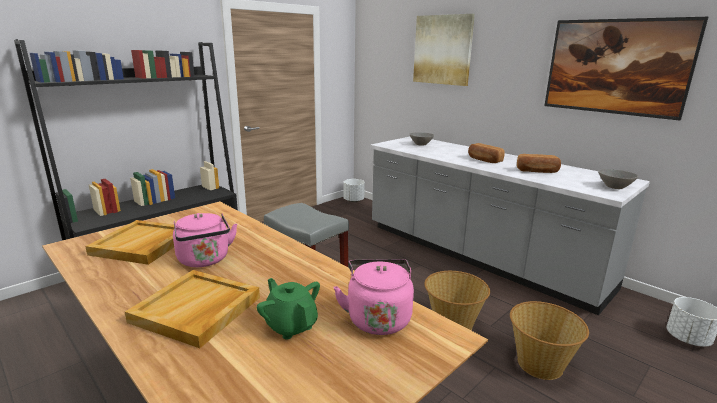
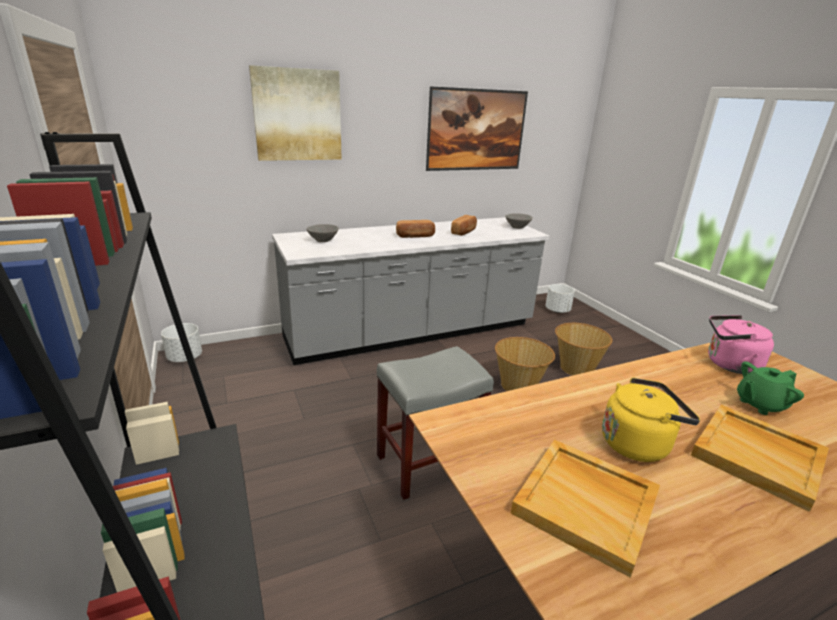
camera: 70 degrees left, 5 degrees up
(205, 260) = (637, 443): pink kettle -> yellow kettle

